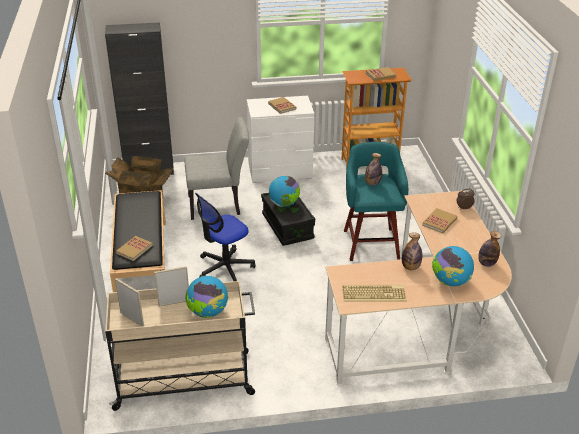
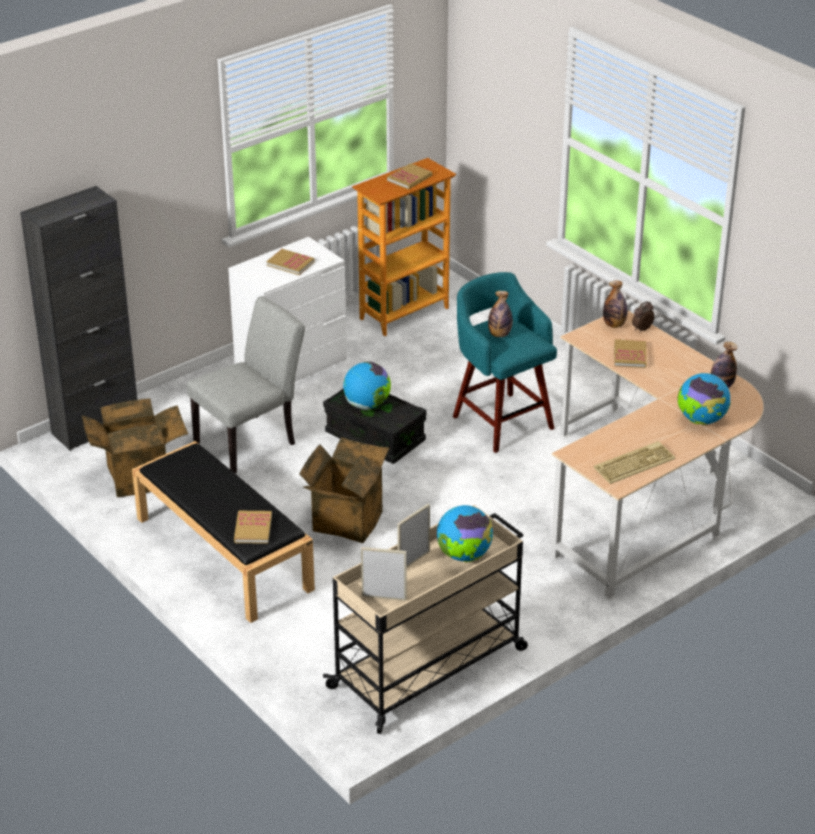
camera: 30 degrees left, 0 degrees up
(225, 268) = (344, 519): office chair -> cardboard box
(410, 267) = (646, 419): bottle -> bottle (614, 325)

